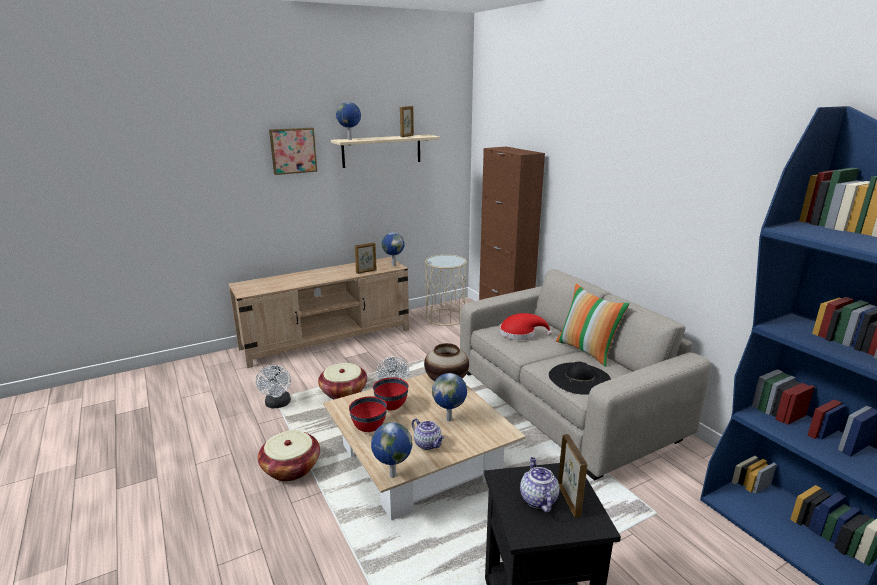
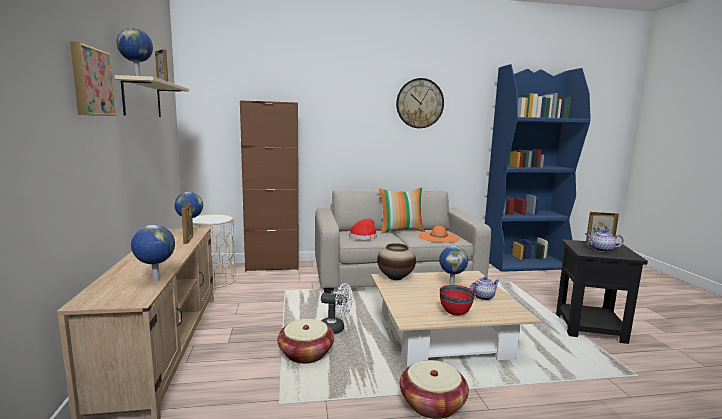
camera: 70 degrees left, 10 degrees down
(277, 404) = (294, 402): white fan -> none
(391, 407) = (425, 301): red bowl -> none
(392, 475) = (522, 314): globe -> globe (155, 280)
(579, 378) = (438, 237): black hat -> orange hat
(682, 168) = (419, 103): none -> wall clock

